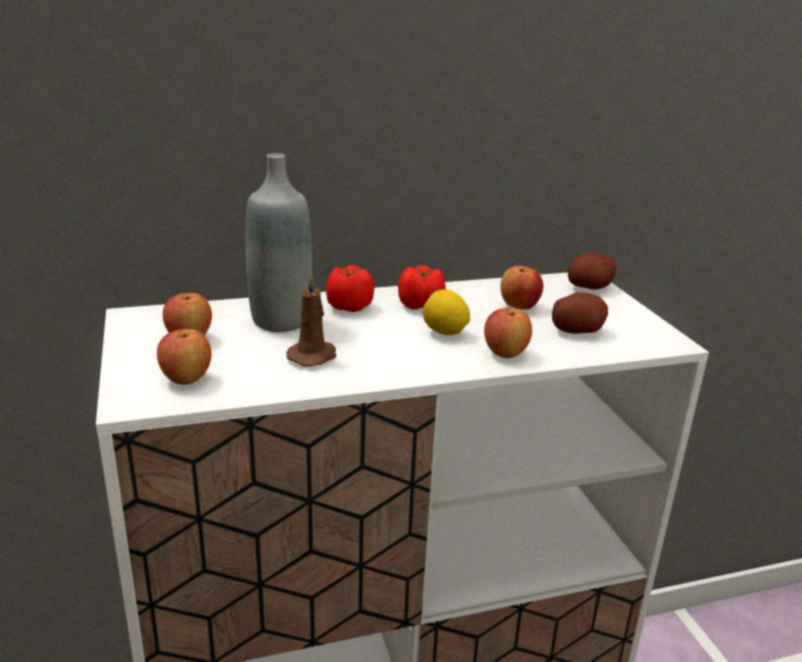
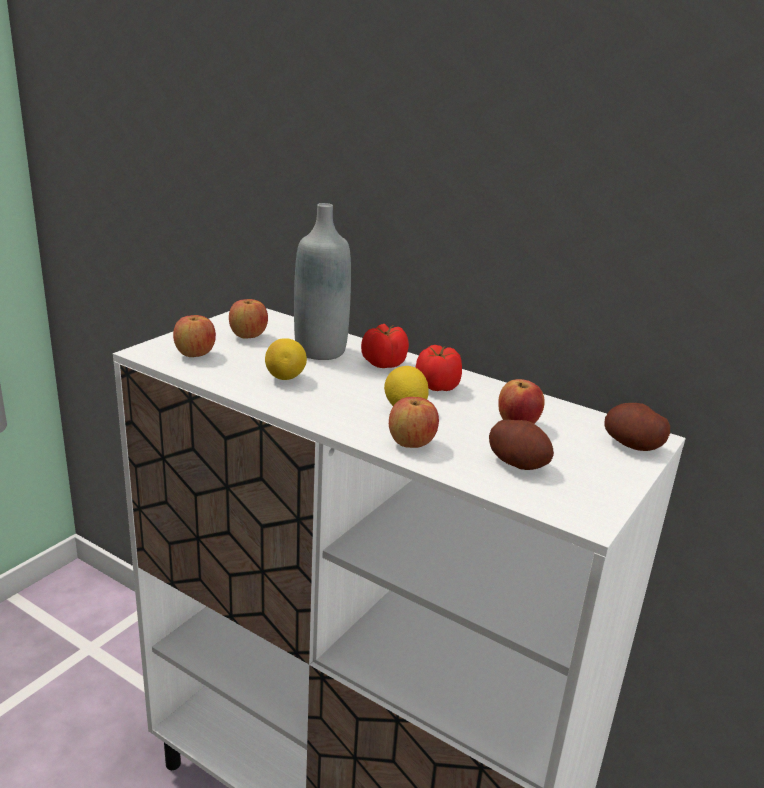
camera: 50 degrees right, 0 degrees up
(313, 356) = (285, 378): brown candle -> lemon

